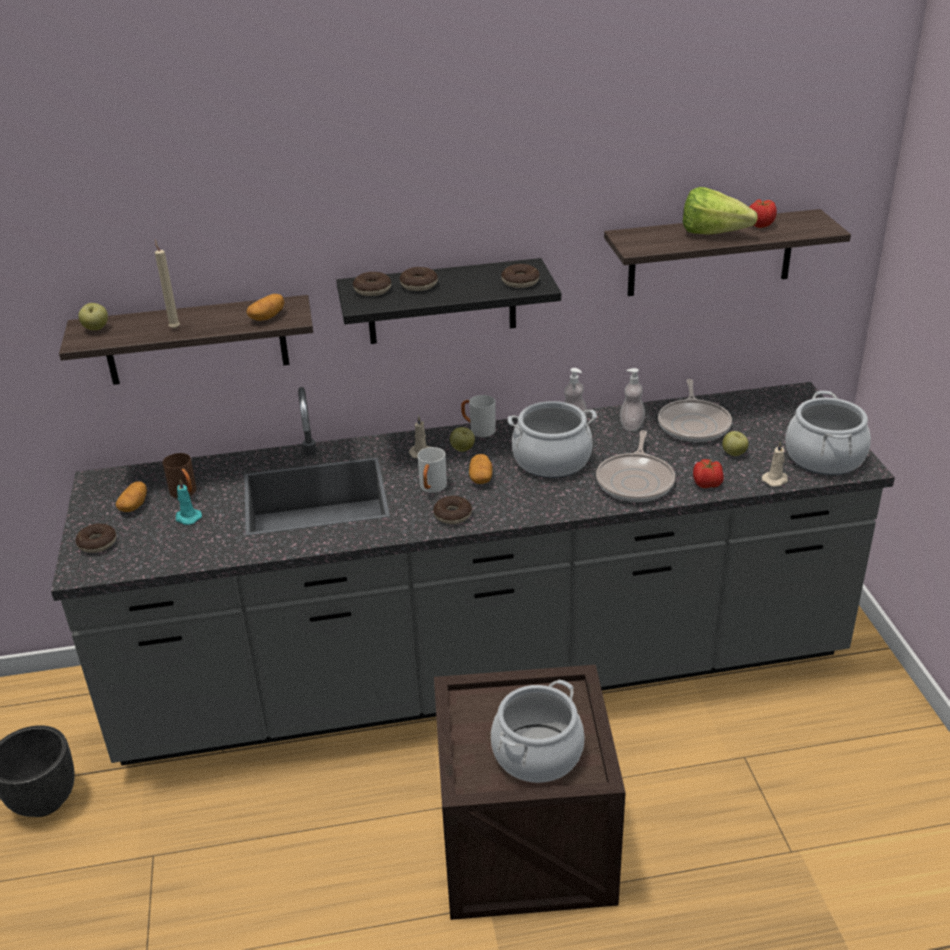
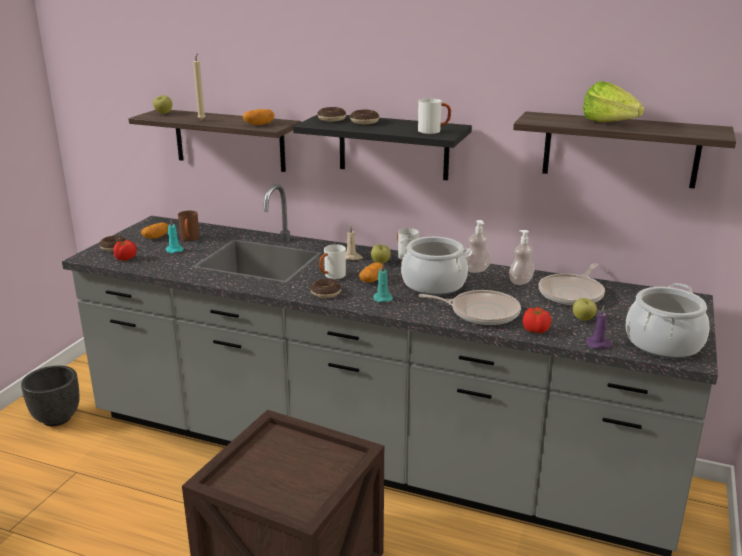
camera: 30 degrees right, 10 degrees down
(520, 282) = (433, 131): donut -> white mug
(520, 499) = (382, 298): none -> turquoise candle
(537, 754) = (283, 484): cooking pot -> none
(636, 481) = (481, 312): frying pan -> frying pan turned 120 degrees counterclockwise
(759, 225) = (658, 125): tomato -> tomato (125, 258)
(775, 480) = (599, 344): beige candle -> purple candle

